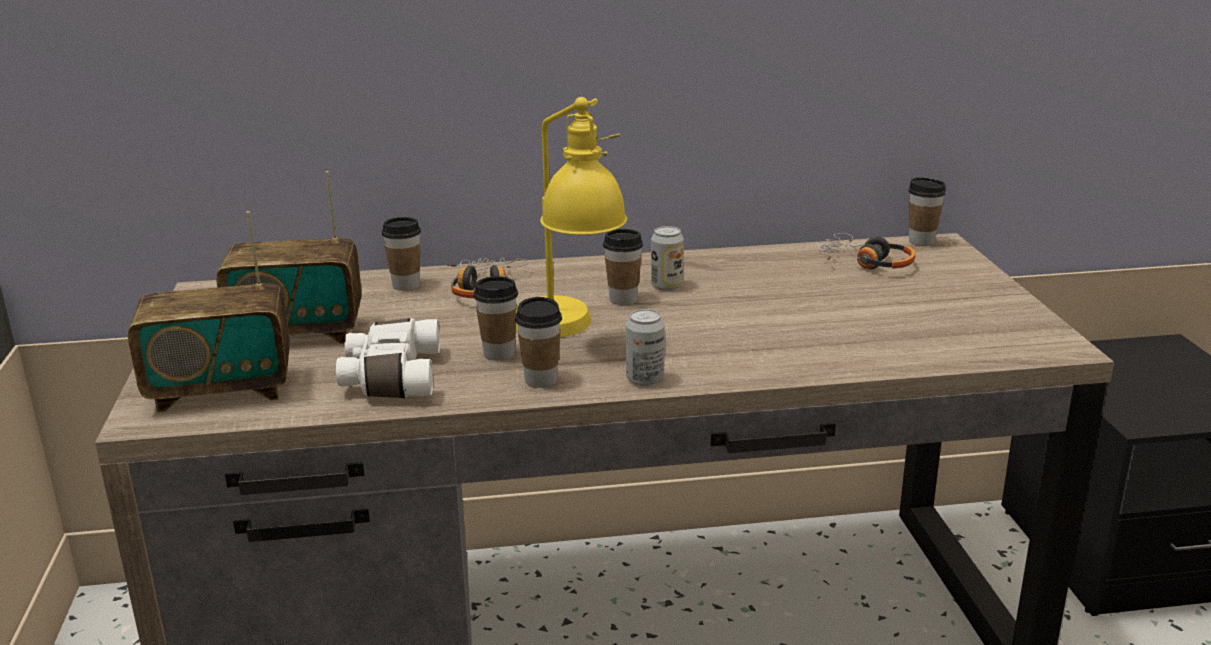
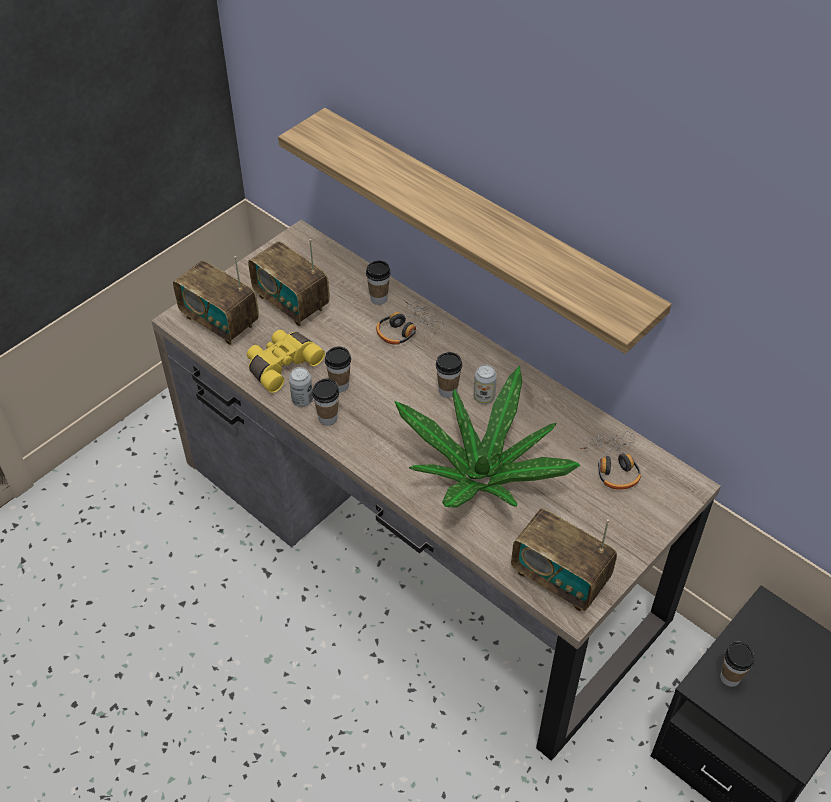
camera: 50 degrees right, 25 degrees up
(389, 377) = (281, 365): white binoculars -> yellow binoculars
(538, 77) = (481, 228): none -> shelf
(570, 333) = (386, 396): yellow table lamp -> none
(645, 379) = (364, 455): can -> can (302, 400)
(785, 325) = (482, 475): none -> potted plant
(921, 241) = (681, 475): cup -> cup (730, 677)
(1002, 339) = (559, 578): none -> radio

